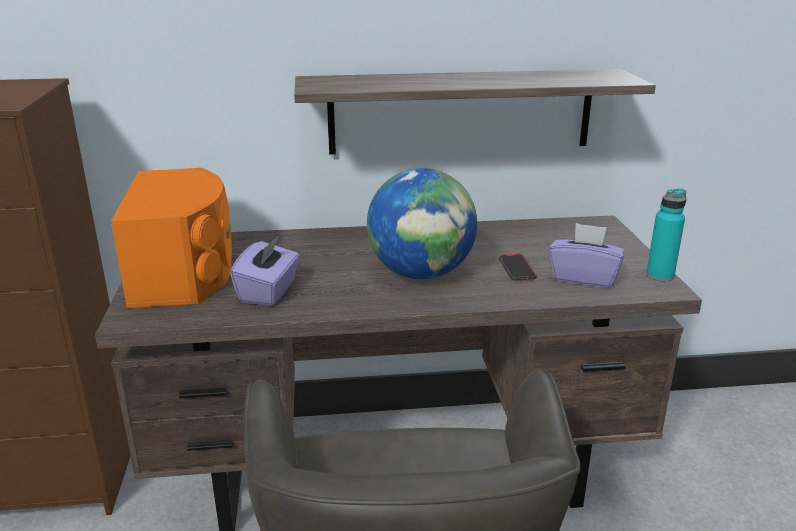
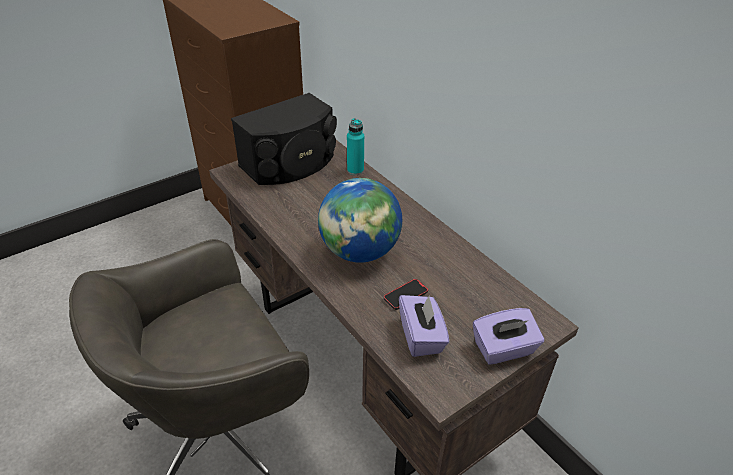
camera: 60 degrees right, 15 degrees up
(184, 272) = (290, 163): orange speaker -> black speaker
(269, 292) = (288, 202): purple tissue box -> purple tissue box (504, 349)
(461, 111) = (486, 158): shelf -> none
(660, 275) = (465, 385): turquoise bottle -> turquoise bottle (355, 170)

